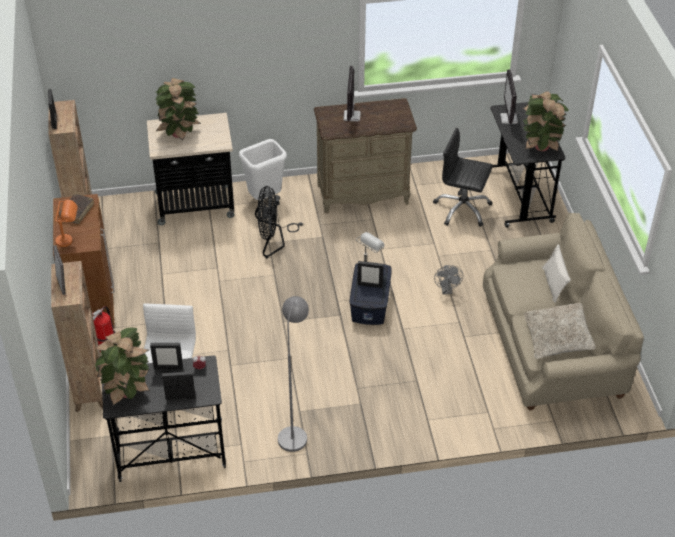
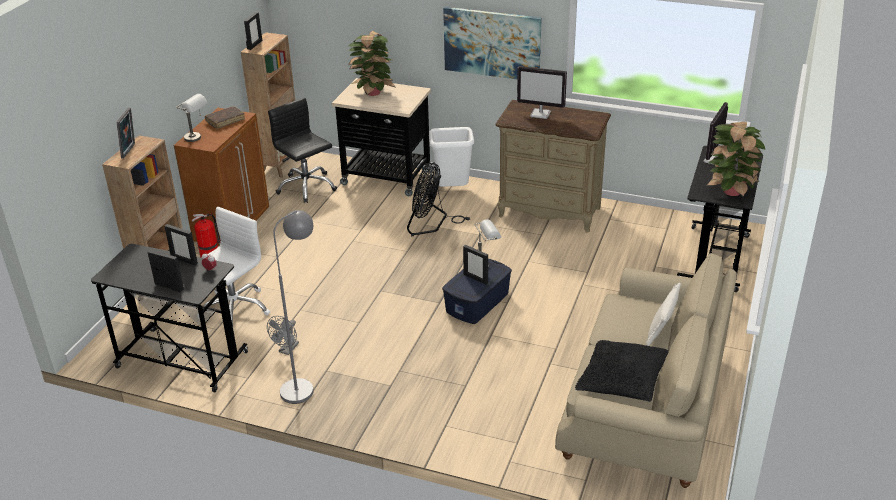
camera: 30 degrees right, 10 degrees down
(70, 240) = (197, 139): orange table lamp -> grey table lamp
(127, 391) = (131, 267): potted plant -> none
(286, 61) = (492, 43): none -> picture
(352, 116) = (541, 114): monitor -> monitor turned 105 degrees counterclockwise
(447, 290) = (566, 316): grey fan -> grey fan (287, 350)
(462, 209) = (642, 252): black office chair -> black office chair (306, 187)
(557, 337) = (622, 380): beige pillow -> black pillow

